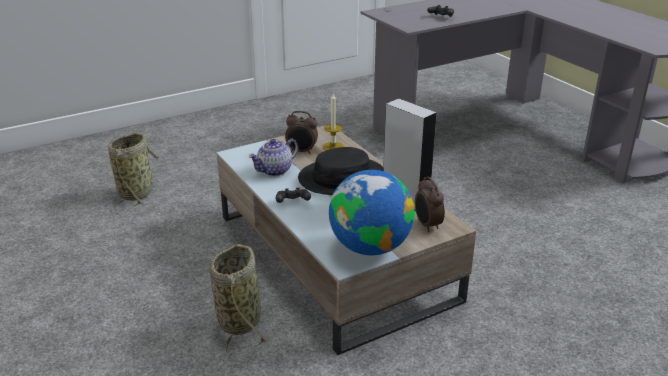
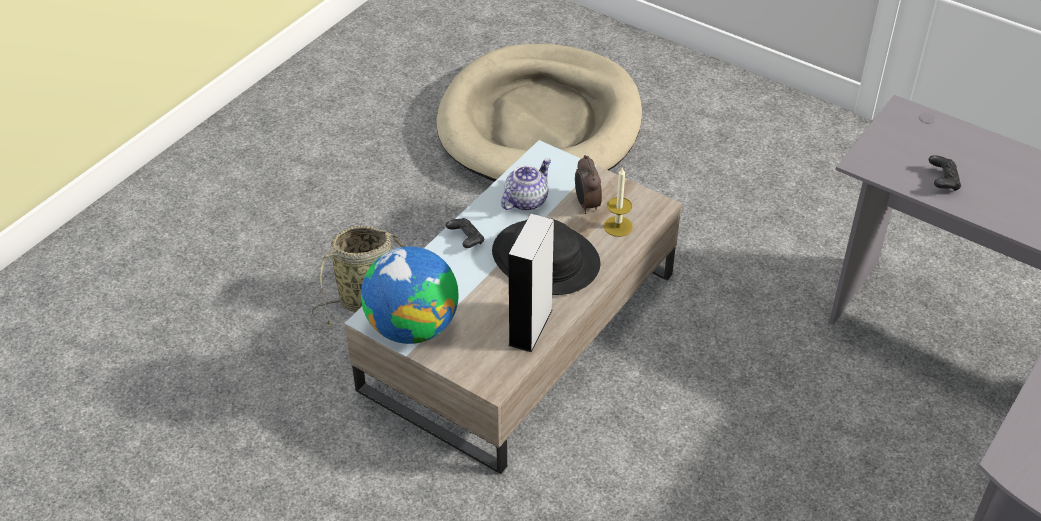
camera: 65 degrees right, 15 degrees up
(137, 192) = (540, 123): basket -> beige dog bed
(275, 170) = (526, 200): teapot -> teapot turned 105 degrees clockwise
(427, 225) = (483, 361): alarm clock -> none

